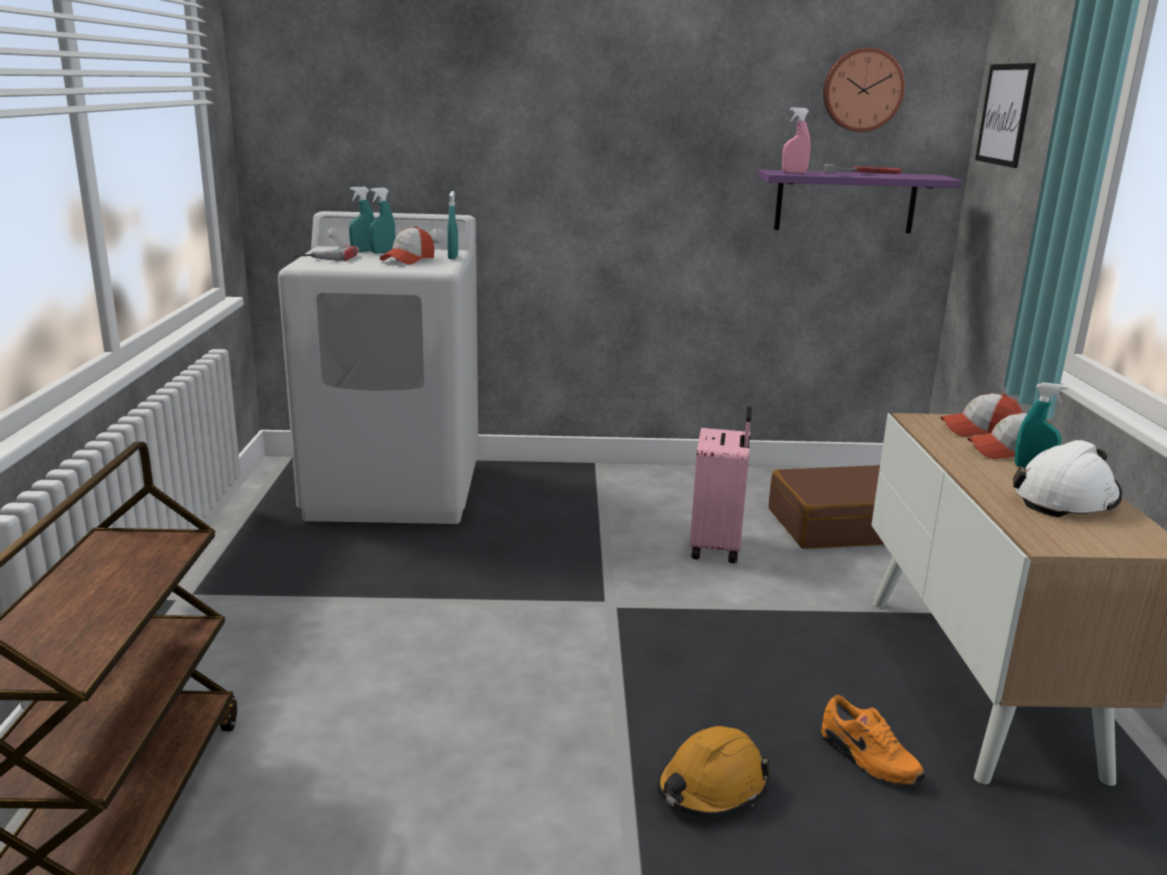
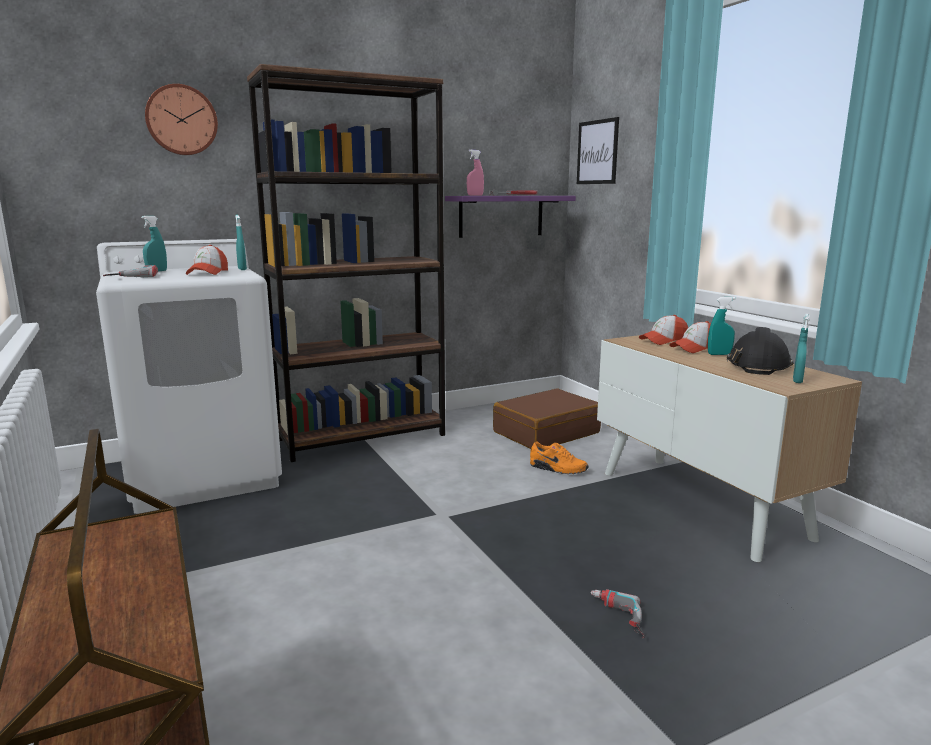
camera: 25 degrees left, 5 degrees down
(383, 252) = (176, 271): turquoise spray bottle -> turquoise spray bottle (797, 381)
(596, 482) = (362, 437): none -> brown bookcase
(711, 787) = (616, 617): orange hard hat -> power drill
(717, 547) = (482, 461): pink suitcase -> none
(862, 90) = (504, 140): wall clock -> wall clock (181, 120)
(867, 759) = (688, 568): orange shoe -> orange shoe (557, 469)
(1066, 499) = (758, 365): white hard hat -> black hard hat

